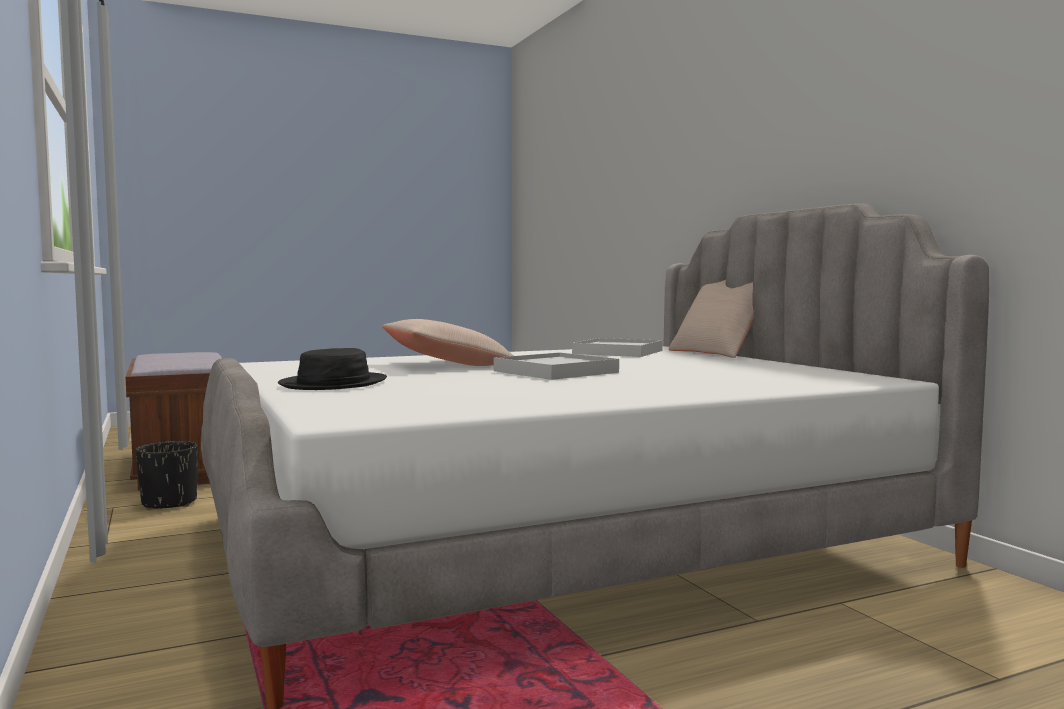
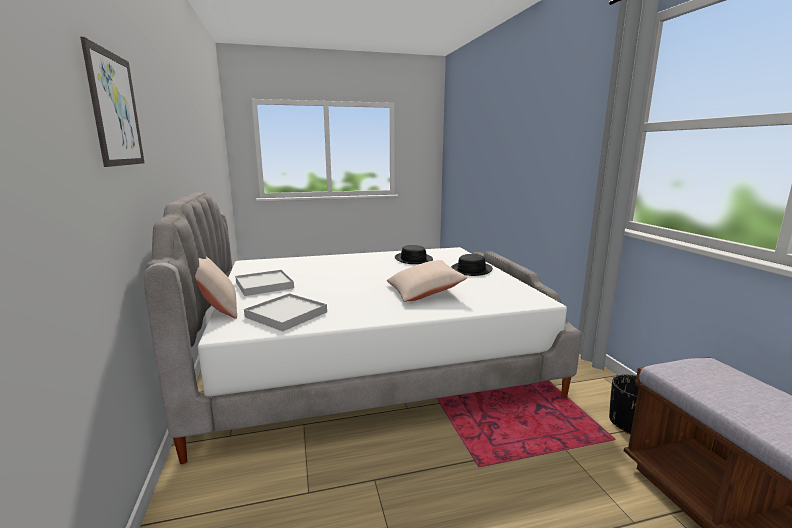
camera: 170 degrees left, 10 degrees up
(480, 394) = (413, 259): none -> black hat
(556, 372) = (370, 277): white tray -> white tray (264, 285)
(719, 129) = (115, 109): none -> picture

